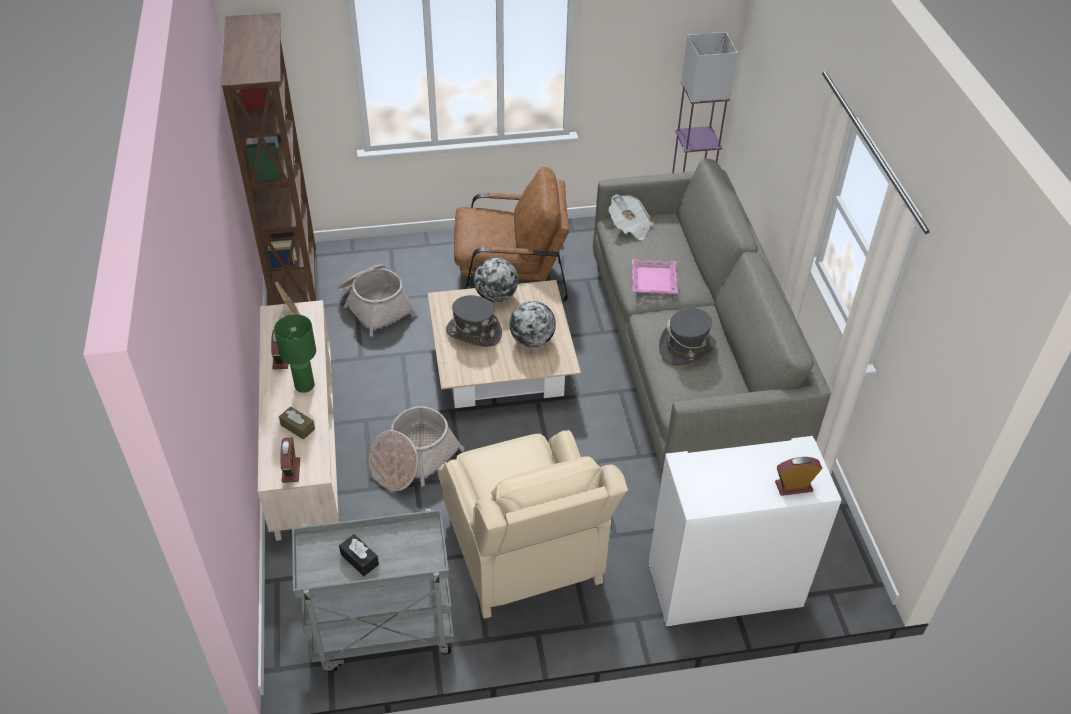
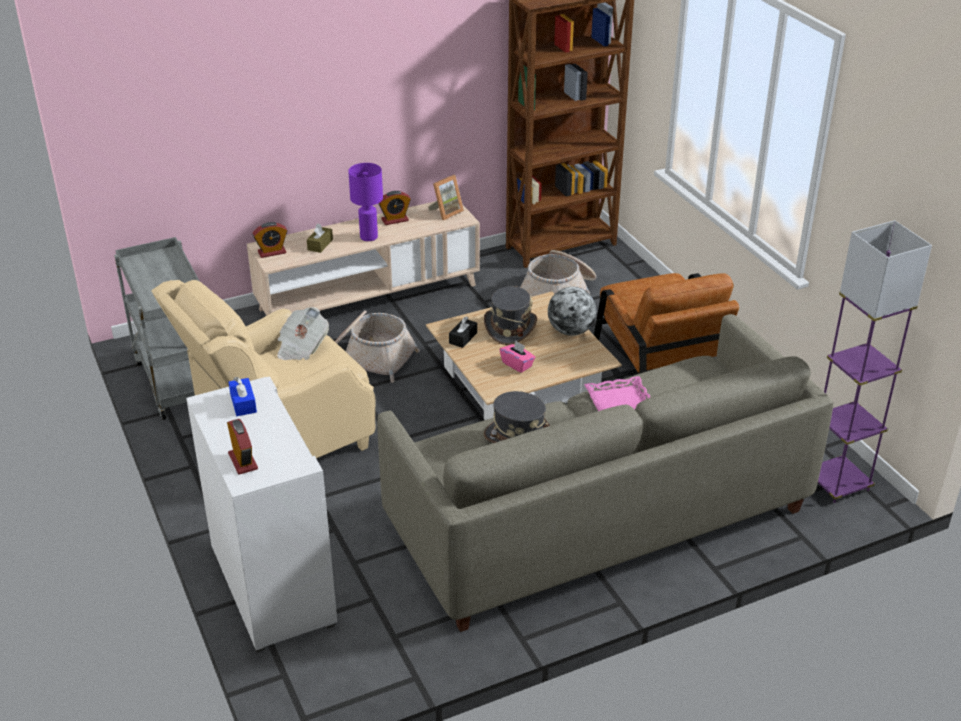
camera: 75 degrees right, 10 degrees down
(304, 386) = (368, 237): green table lamp -> purple table lamp
(359, 559) = (156, 277): black tissue box -> black tissue box (463, 338)
(532, 340) = (517, 364): globe -> pink tissue box
(629, 227) = (704, 372): newspaper -> newspaper (301, 347)
(706, 477) = (243, 403): none -> blue tissue box

